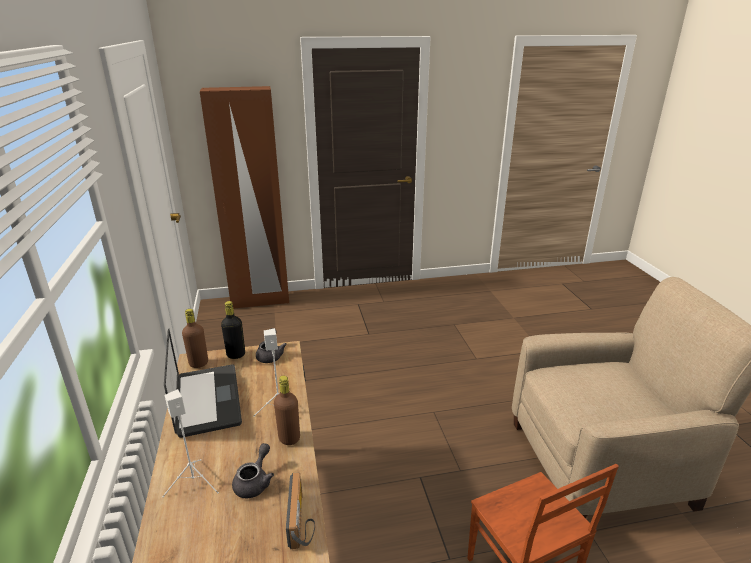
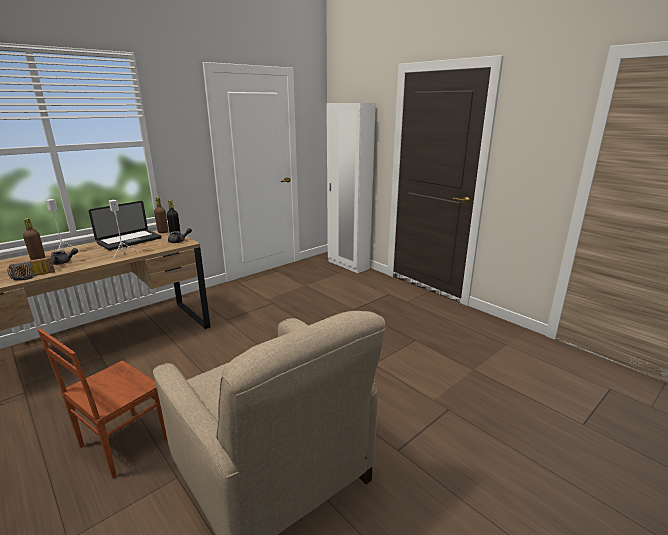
camera: 60 degrees right, 5 degrees down
(260, 301) = (348, 265): brown wardrobe -> white wardrobe
(289, 438) = (99, 261): brown bottle -> brown bottle (38, 259)

